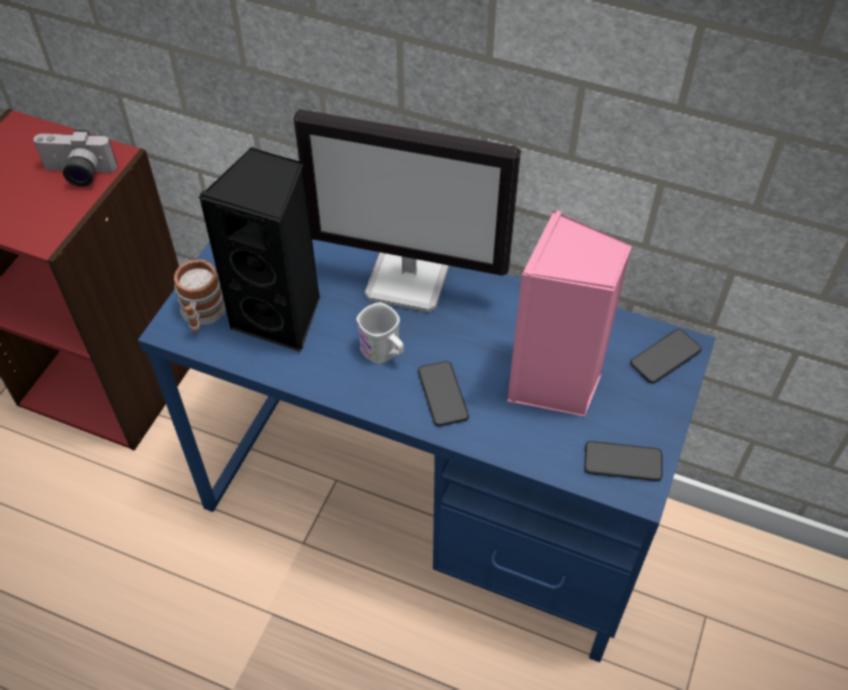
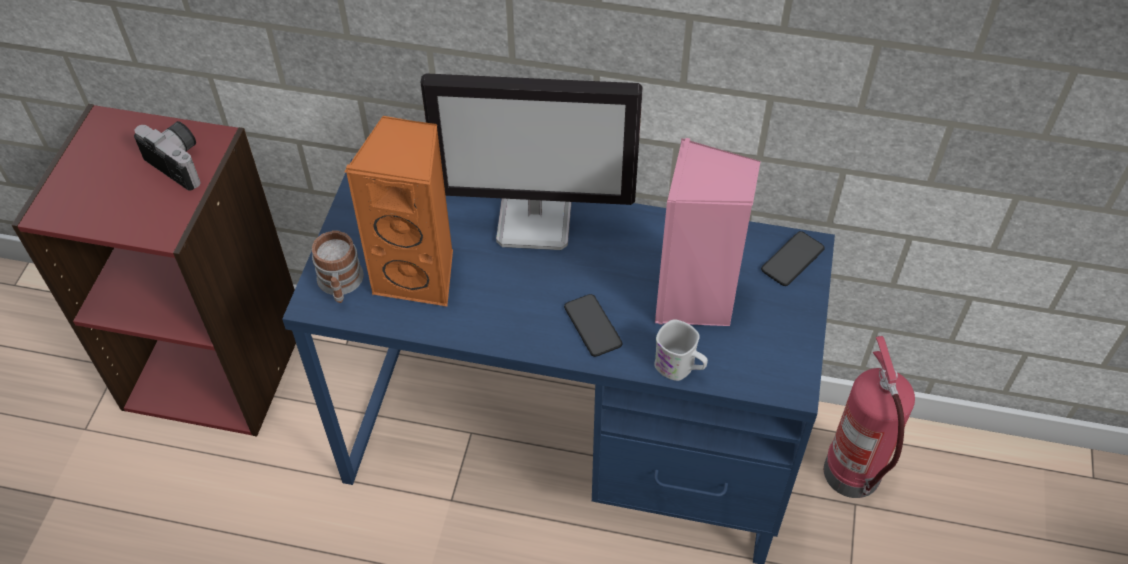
camera: 10 degrees left, 0 degrees up
(78, 174) = (181, 162): camera -> camera turned 135 degrees counterclockwise
(282, 316) = (420, 274): black speaker -> orange speaker
(384, 352) = (528, 294): white mug -> white mug (680, 368)
(623, 462) = (773, 363): phone -> none
(710, 586) = (854, 475): none -> fire extinguisher

